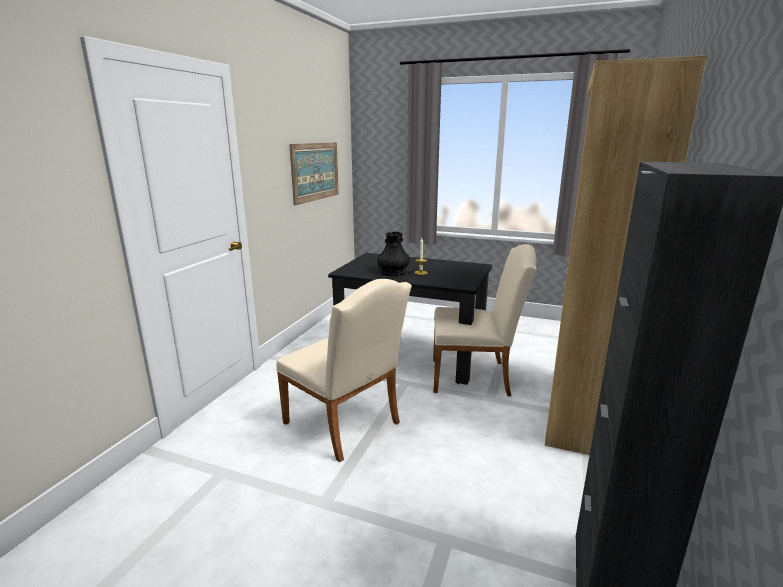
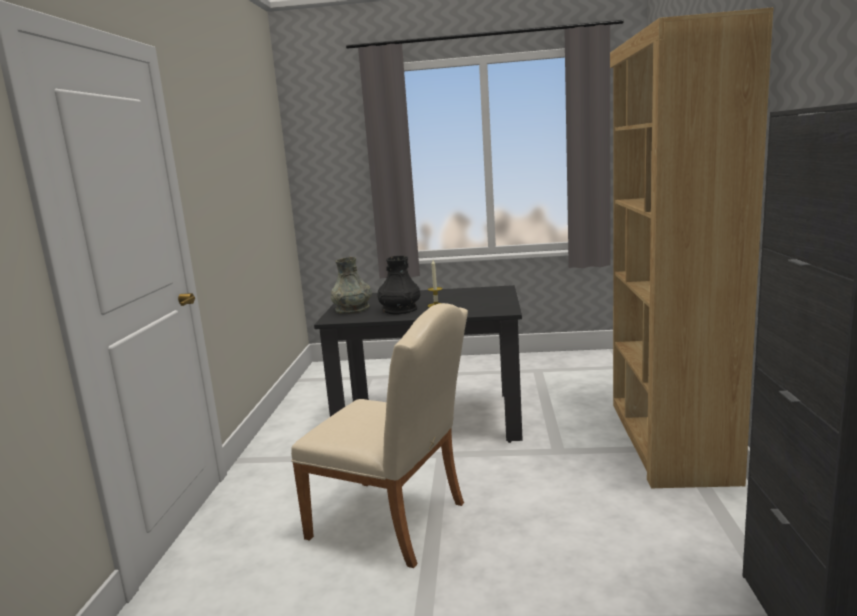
camera: 15 degrees left, 5 degrees down
(315, 171) = (255, 193): picture -> none
(362, 266) = (352, 309): none -> grey vase
(476, 377) = (527, 430): beige chair -> none

